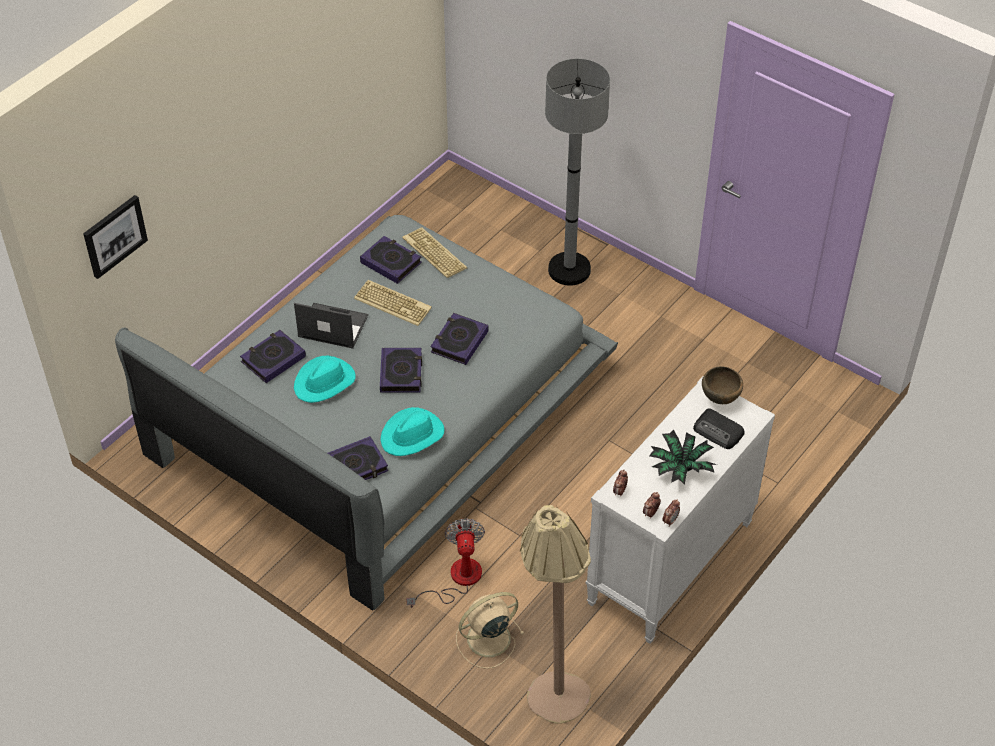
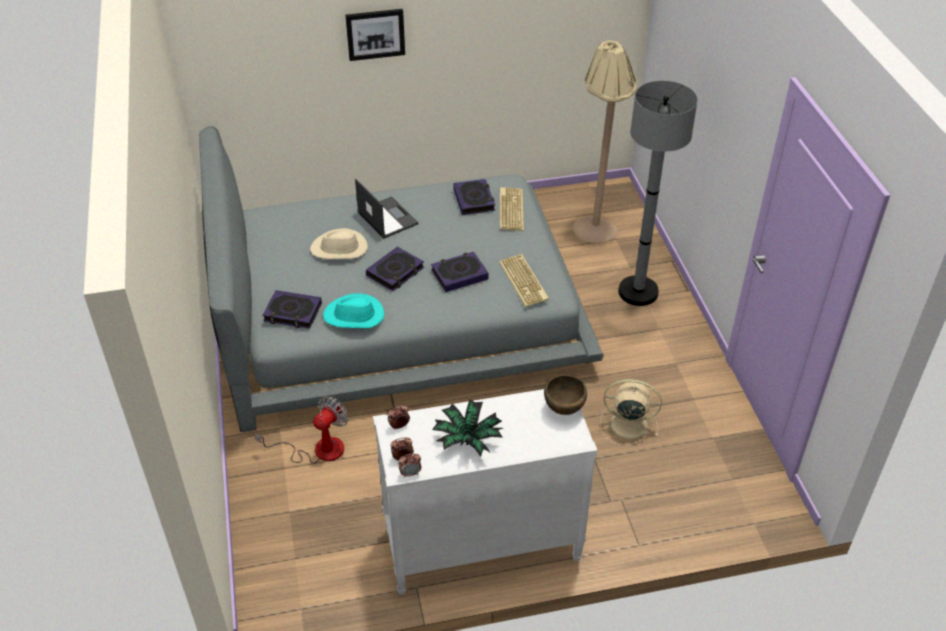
camera: 40 degrees right, 5 degrees down
(114, 235) = (236, 53): picture -> picture (375, 34)
(273, 359) = (325, 217): book -> none
(325, 382) = (339, 249): turquoise hat -> beige hat
(394, 303) = (445, 226): keyboard -> keyboard (524, 281)
(487, 639) = (290, 505): beige fan -> beige fan (627, 424)
(552, 685) = (295, 571): beige floor lamp -> beige floor lamp (597, 224)
(718, 432) = (532, 433): radio -> none

